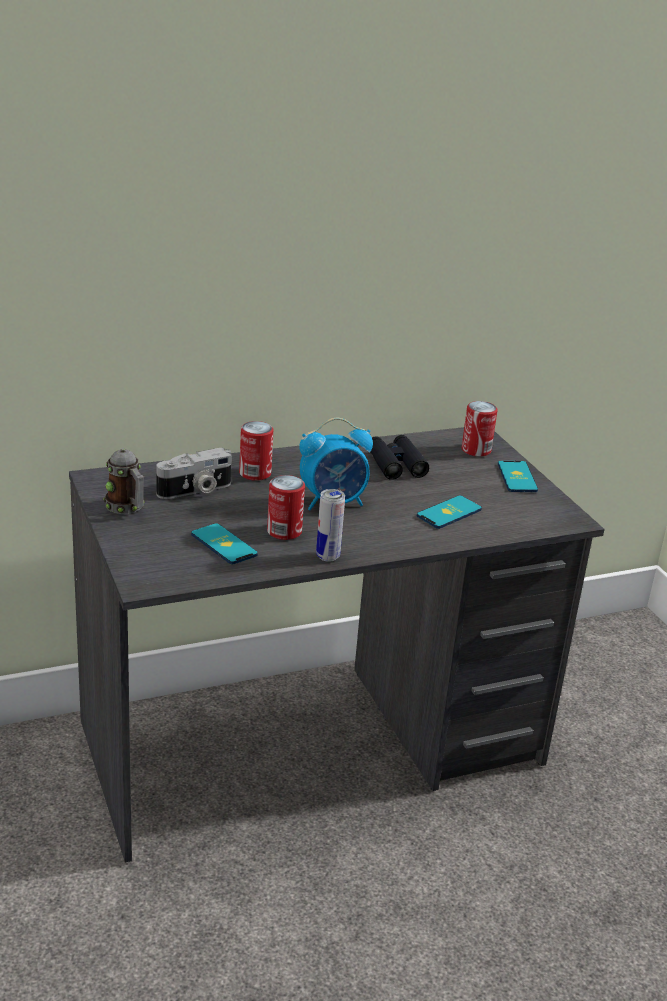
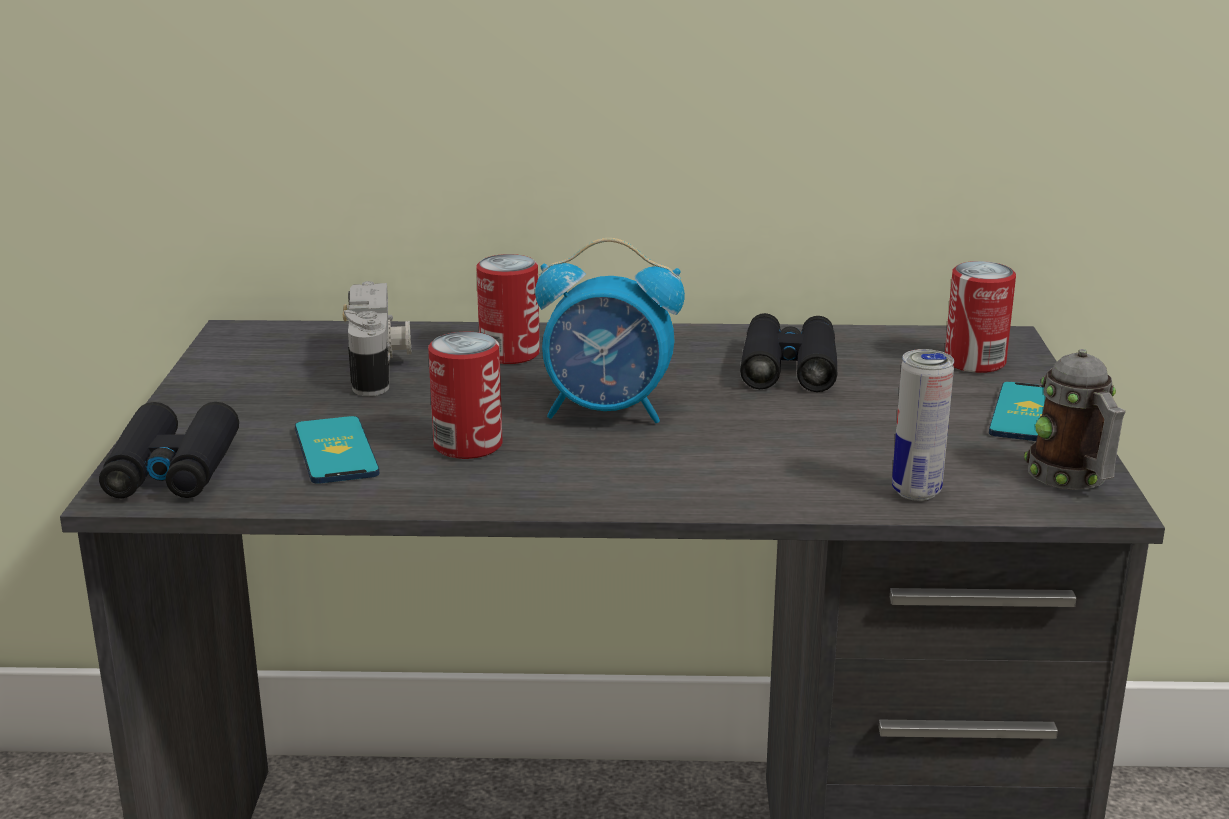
camera: 25 degrees right, 5 degrees down
(127, 508) = (236, 378): mug -> mug (1073, 479)
(153, 568) = (172, 470): none -> black binoculars
(195, 490) = (379, 367): camera -> camera turned 90 degrees counterclockwise
(327, 556) = (507, 496): can -> can (916, 492)
(449, 513) = (826, 455): phone -> none

